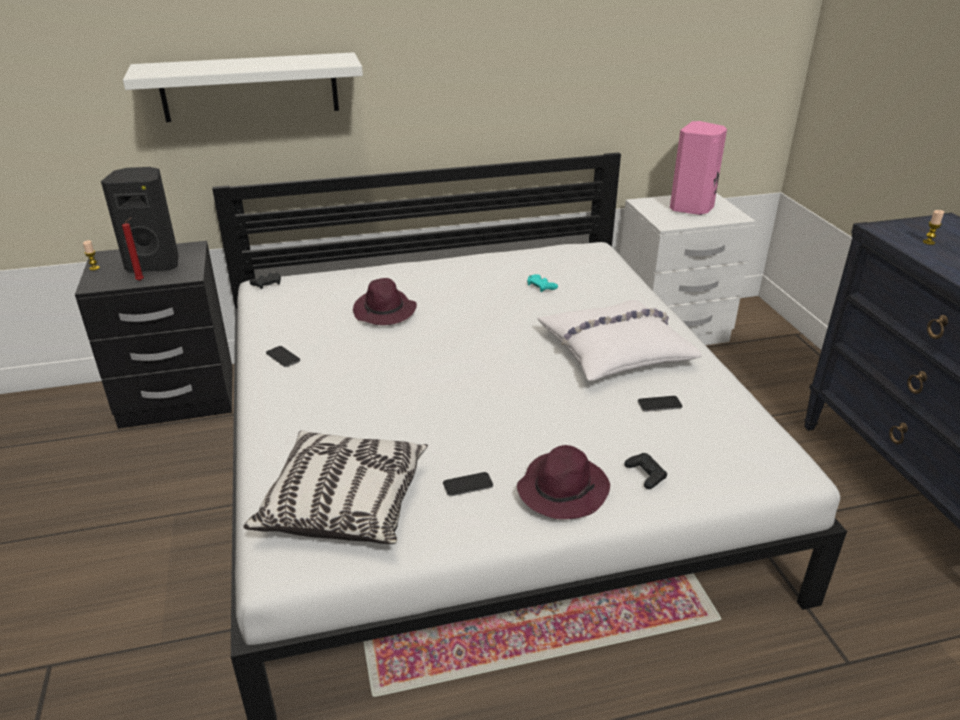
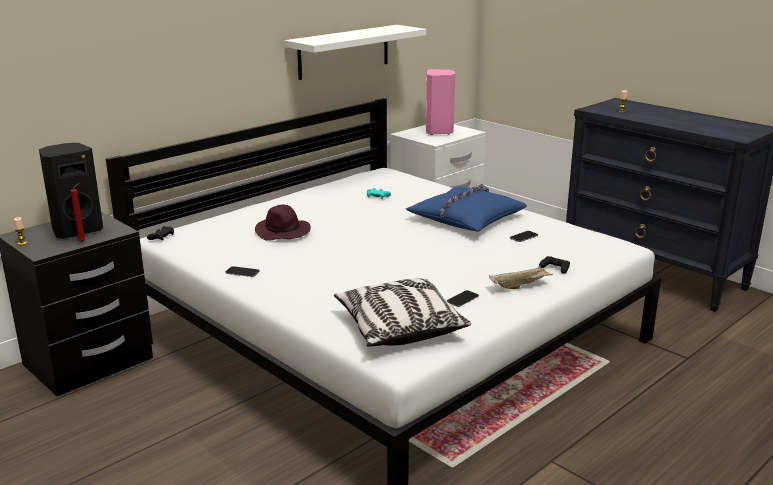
camera: 30 degrees left, 10 degrees down
(250, 87) = (132, 69): white shelf -> white shelf (344, 51)
(562, 489) = (520, 285): purple hat -> beige tray
(615, 350) = (466, 218): white pillow -> blue pillow

